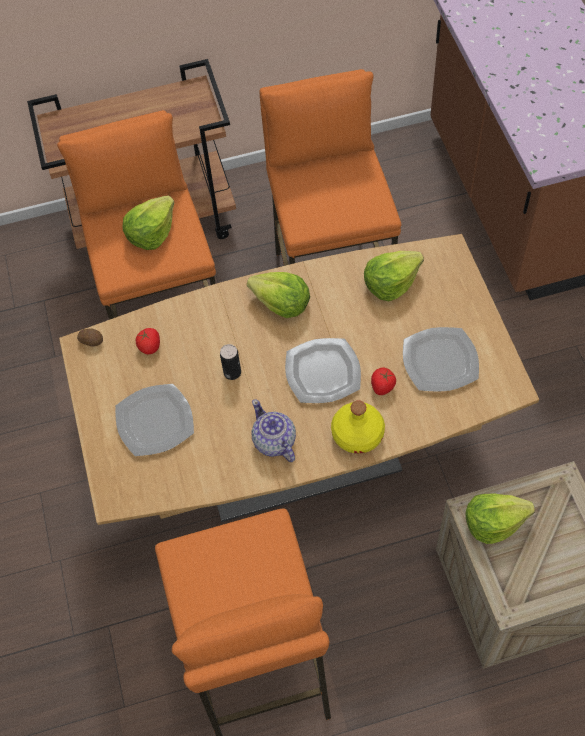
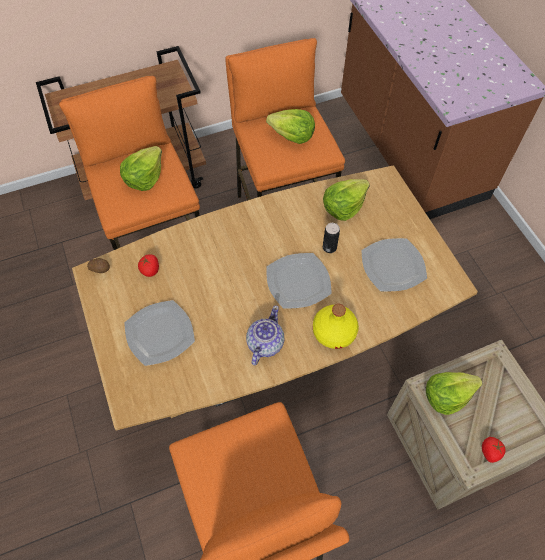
camera: 10 degrees left, 0 degrees up
(232, 372) = (222, 287): can -> can (329, 247)
(274, 442) = (264, 344): teapot -> teapot turned 60 degrees clockwise
(281, 304) = (257, 228): lettuce -> lettuce (292, 136)
(382, 387) = (349, 290): tomato -> tomato (490, 452)

